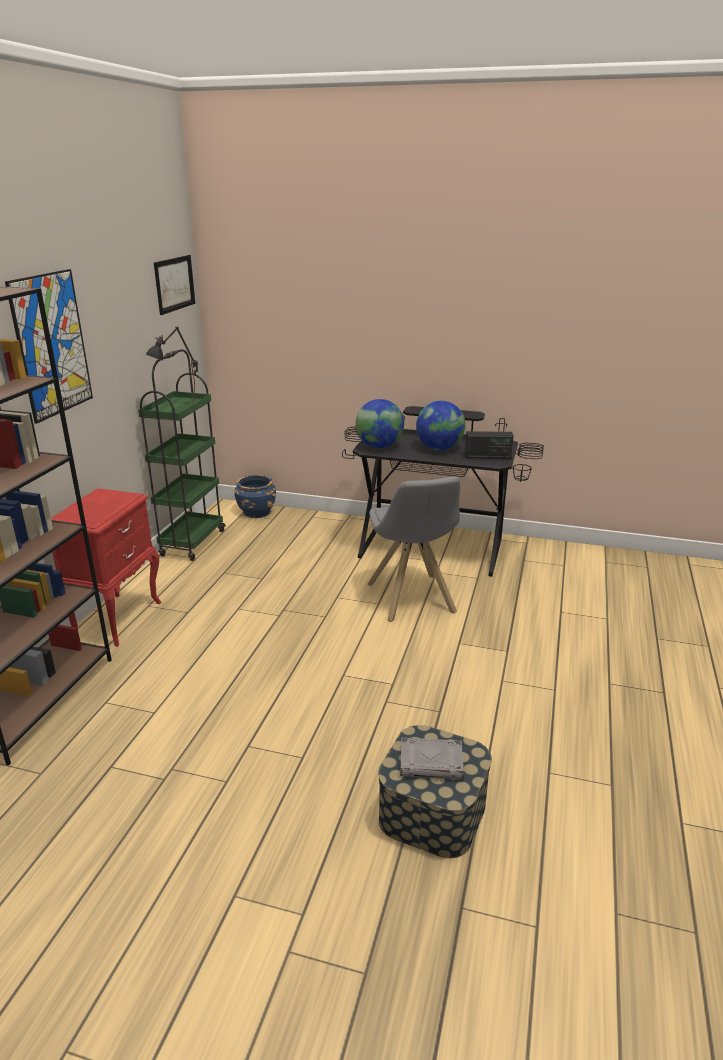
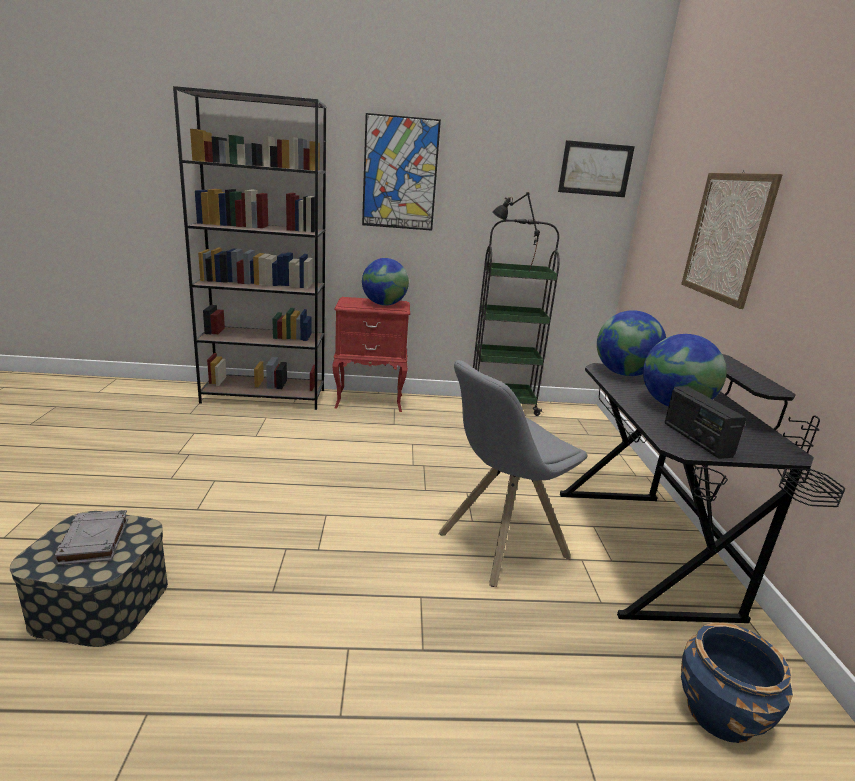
camera: 70 degrees right, 5 degrees down
(108, 502) = (384, 304): none -> globe
(257, 512) = (592, 425): blue planter -> blue planter (720, 713)
(361, 327) = (727, 235): none -> picture

